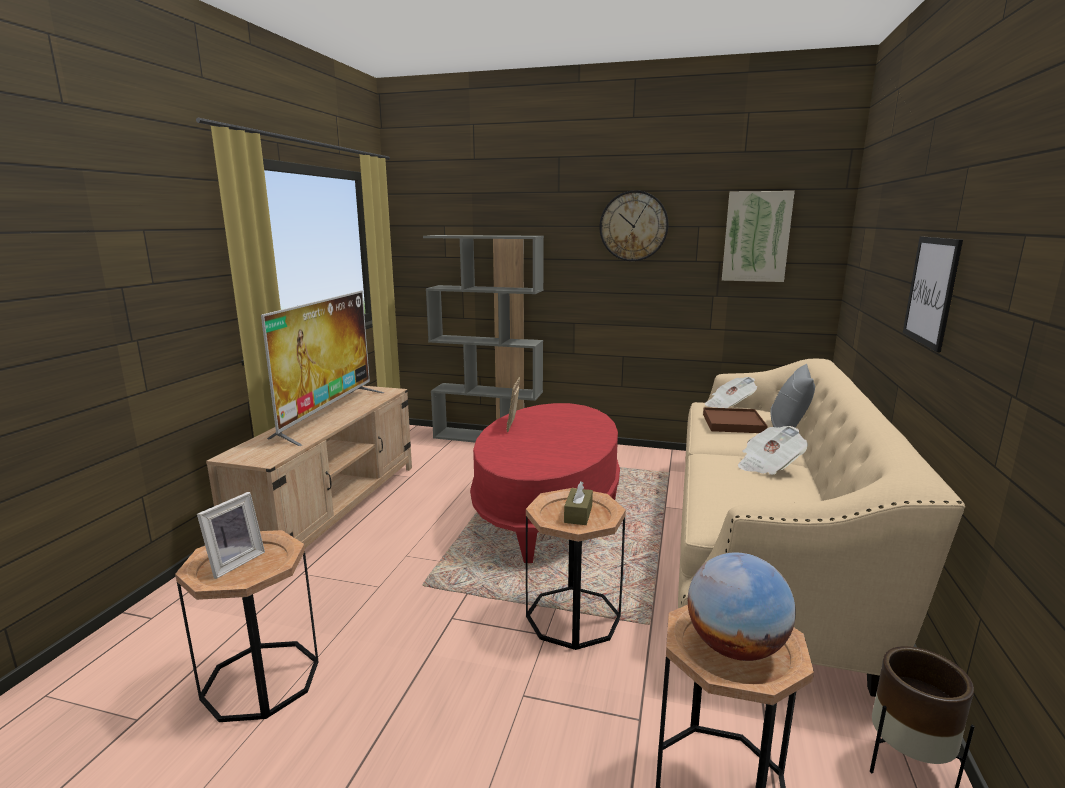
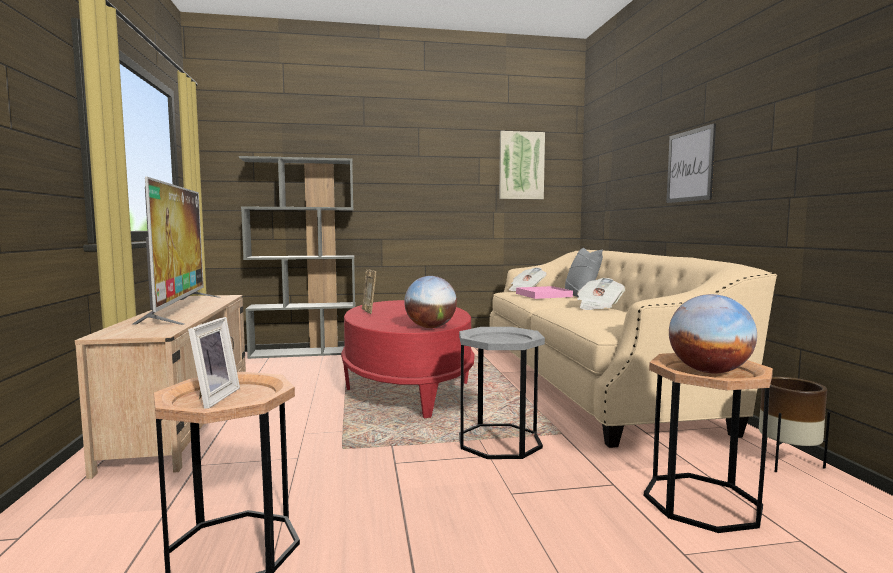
camera: 25 degrees left, 10 degrees down
(539, 470) = (430, 327): none -> globe
(573, 617) = (499, 441): brown side table -> grey side table
(578, 514) = (502, 339): brown tissue box -> none
(633, 226) = (429, 156): wall clock -> none
(733, 423) = (543, 295): brown tray -> pink tray

